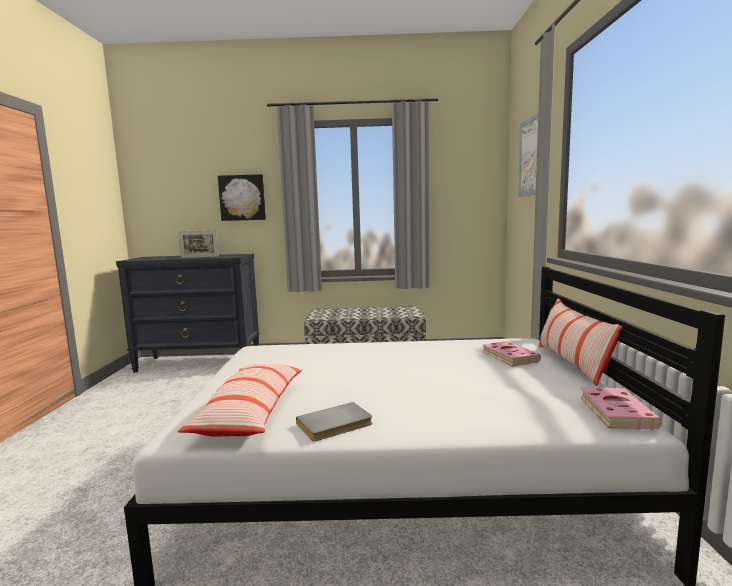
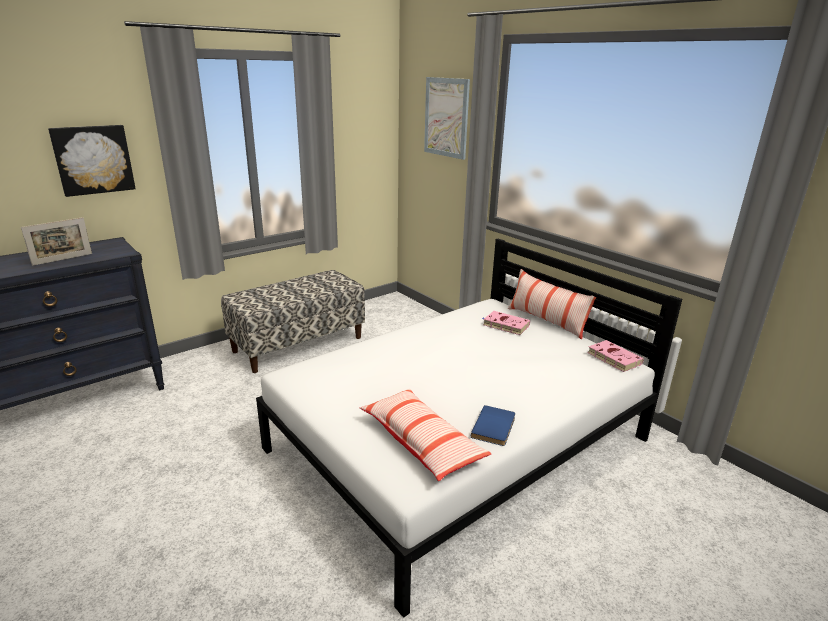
camera: 40 degrees left, 15 degrees up
(335, 425) = (495, 427): grey book -> blue book

